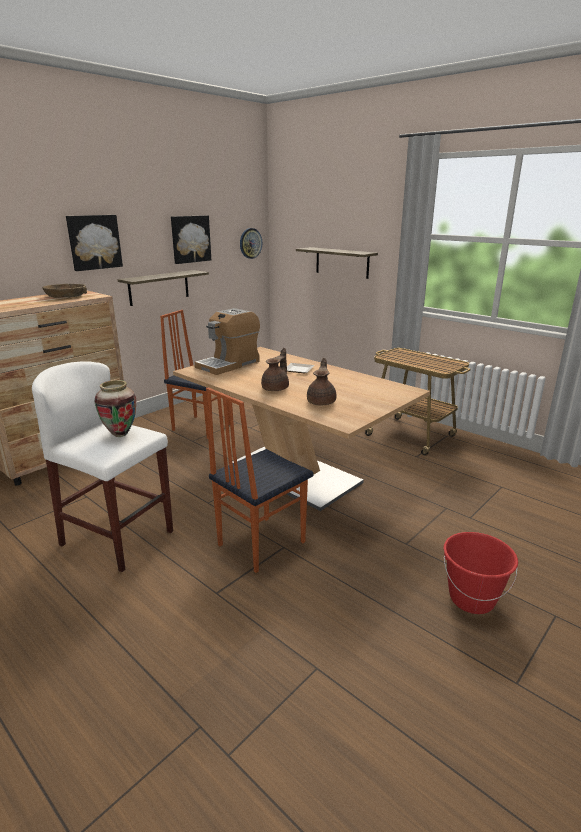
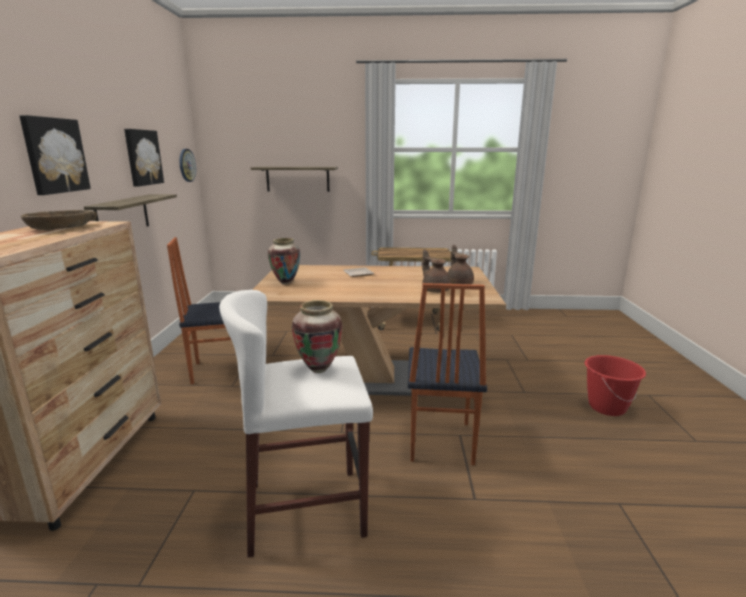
camera: 40 degrees left, 5 degrees down
(229, 364) = (286, 283): coffee machine -> vase
(276, 388) = (377, 290): brown teapot -> brown teapot (459, 284)

